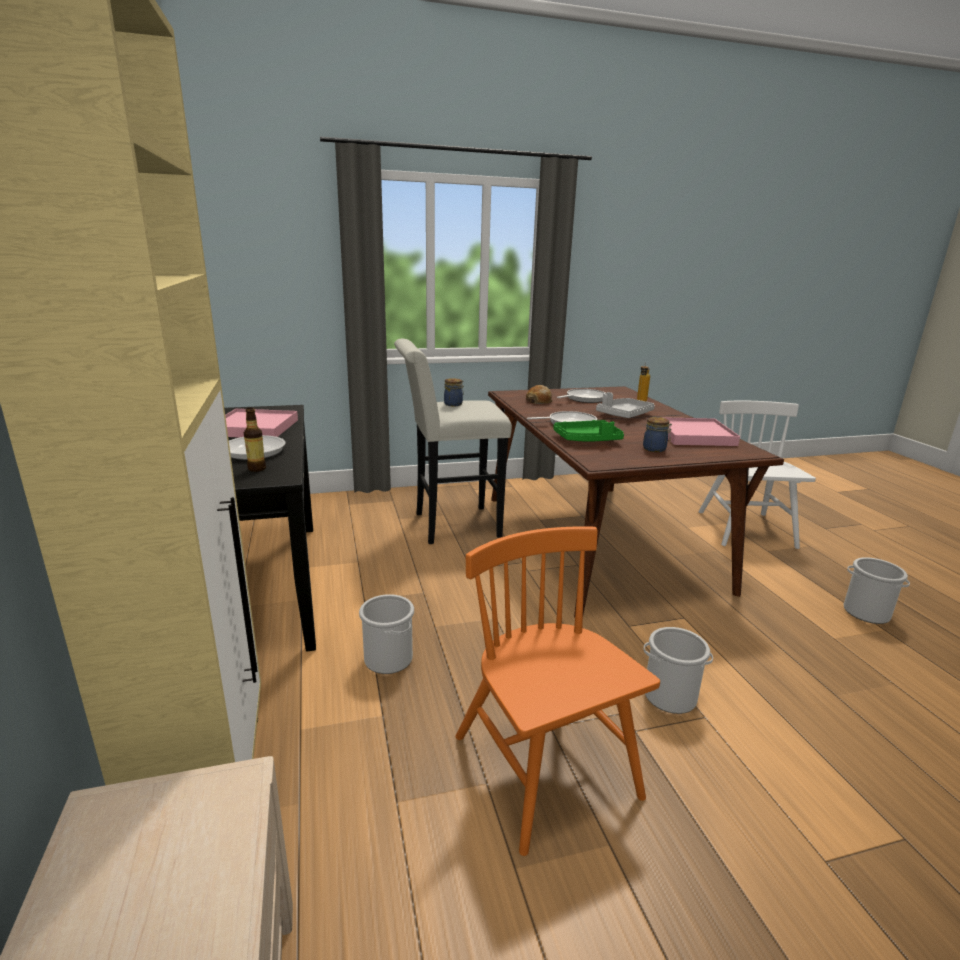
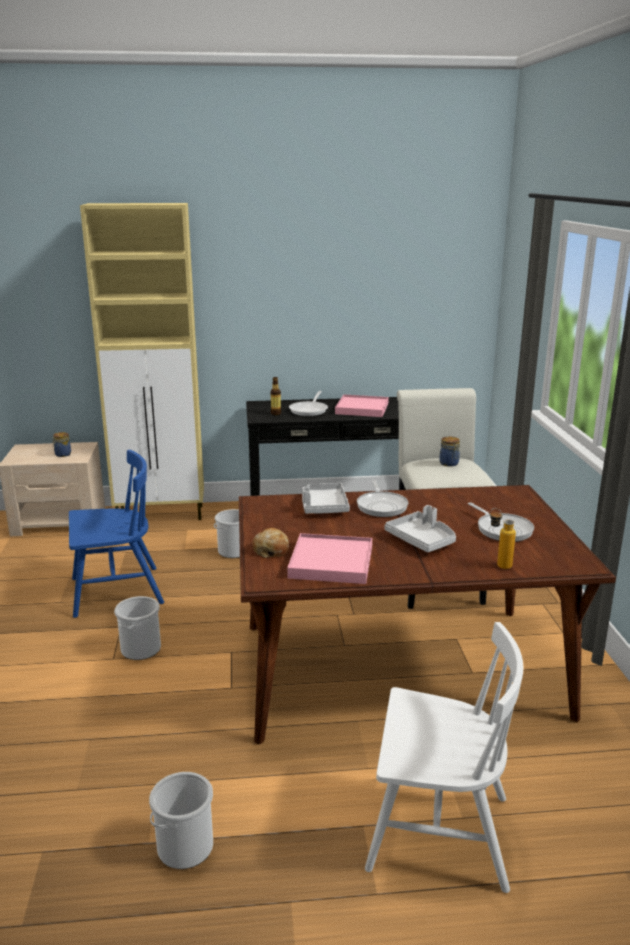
camera: 100 degrees right, 0 degrees up
(539, 401) = (480, 503): bread -> bread (271, 550)
(545, 767) = (116, 591): orange chair -> blue chair
(587, 440) = (324, 506): green tray -> grey tray
(655, 449) = (287, 531): jar -> jar (62, 454)

